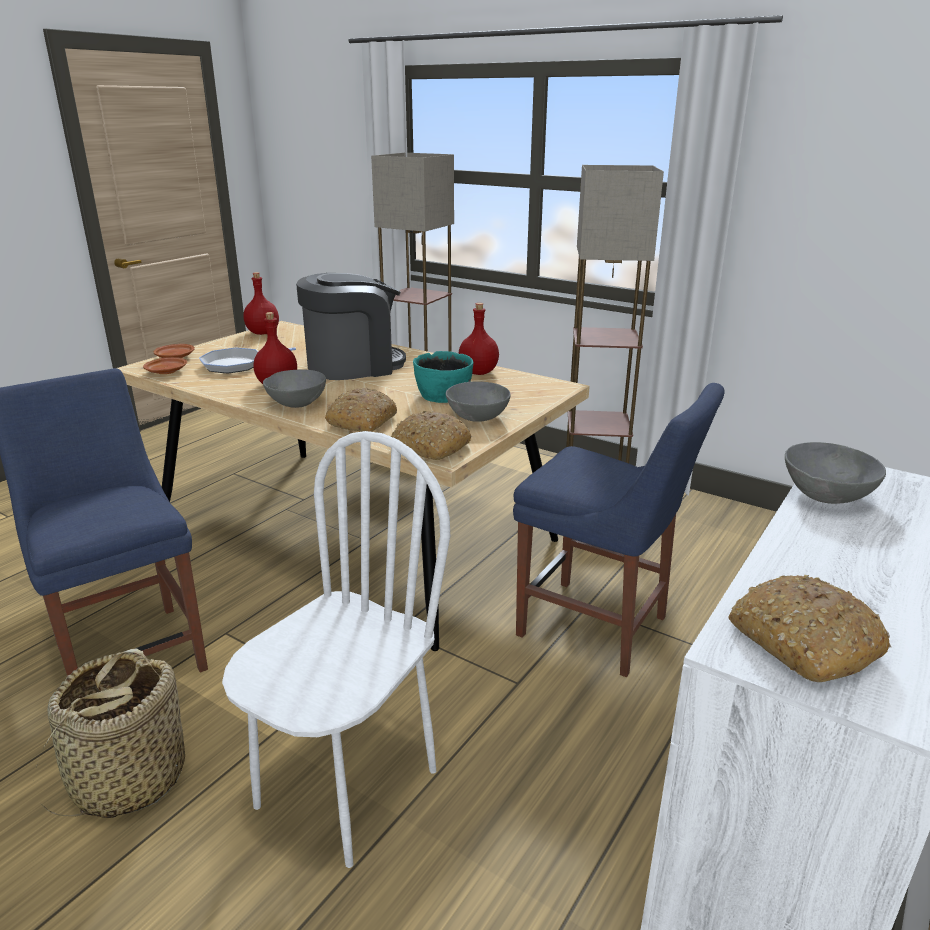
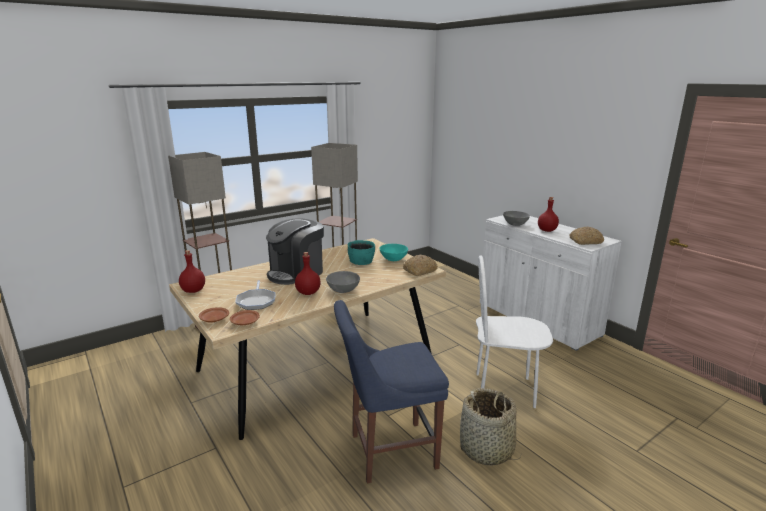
camera: 70 degrees left, 5 degrees down
(346, 787) = (504, 390): white chair -> white chair turned 45 degrees counterclockwise
(353, 366) = (296, 273): coffee machine -> coffee machine turned 135 degrees counterclockwise
(362, 421) = (380, 279): bread -> none
(478, 417) = (393, 259): grey bowl -> turquoise bowl
(479, 372) = (337, 251): red bottle -> red bottle (546, 230)
(599, 629) = (435, 321): blue chair -> none

